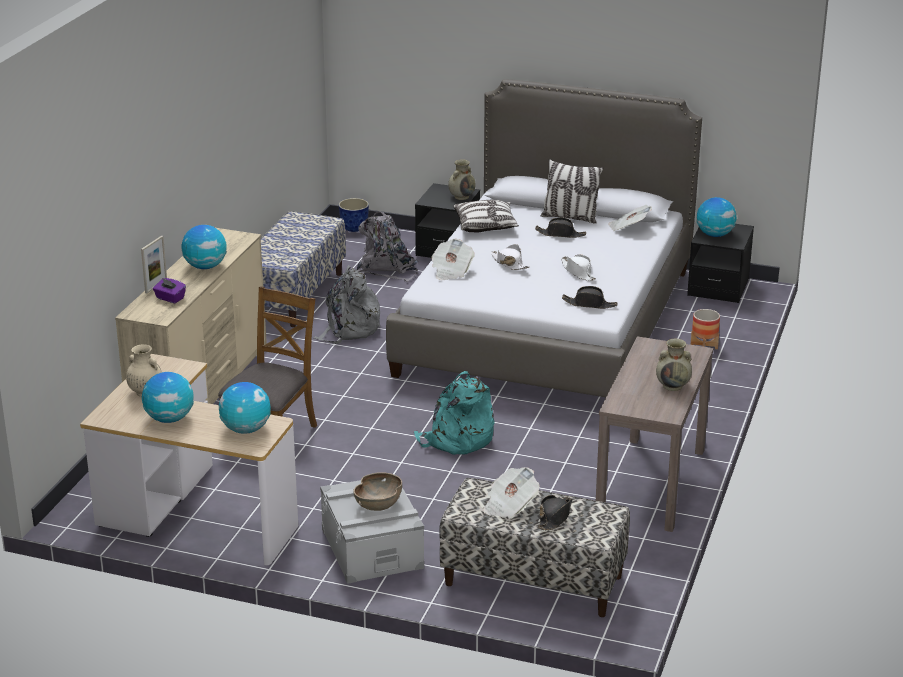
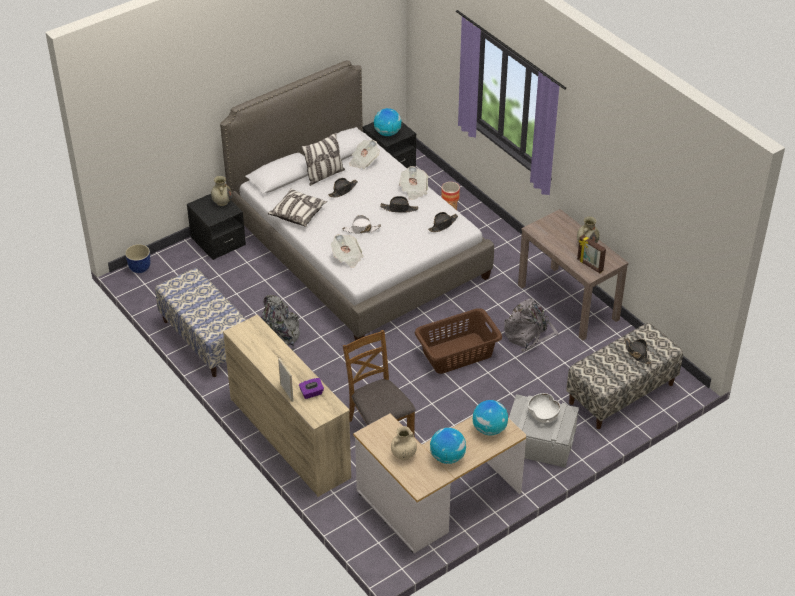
camera: 55 degrees left, 15 degrees up
(205, 267) = (281, 359): globe -> none
(378, 504) = (543, 415): brown bowl -> white bowl
(387, 269) = (216, 281): grey backpack -> grey backpack (528, 334)
(457, 439) = (456, 353): turquoise backpack -> brown laundry basket
(509, 506) = (612, 364): newspaper -> newspaper (413, 190)
(578, 272) = (399, 208): white hat -> black hat
(633, 400) = (589, 265): none -> picture frame

